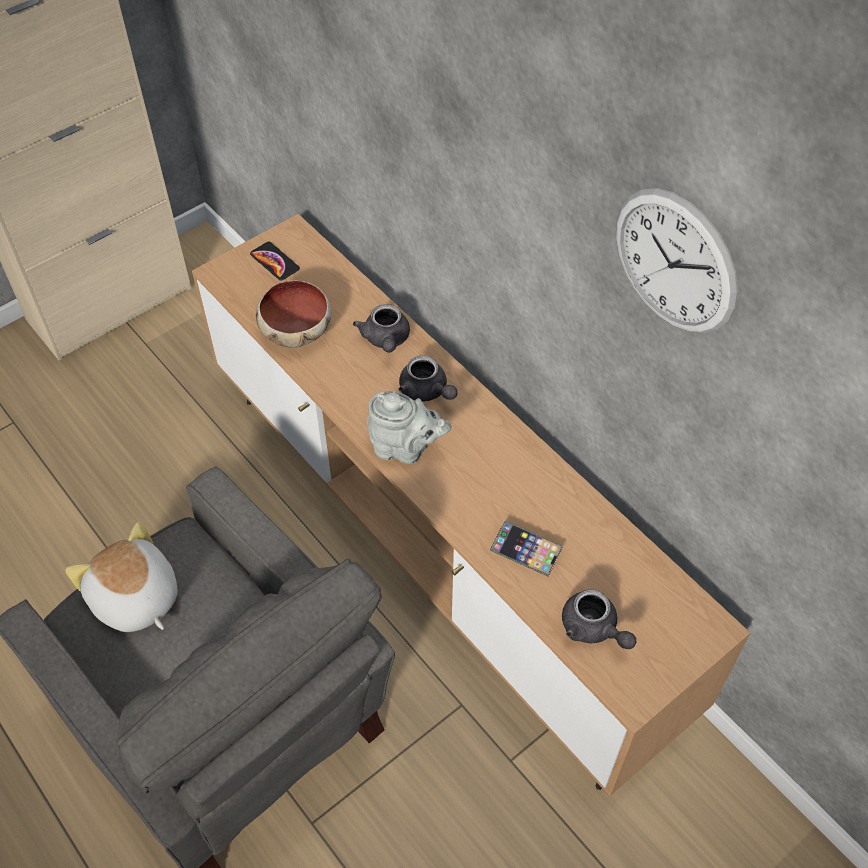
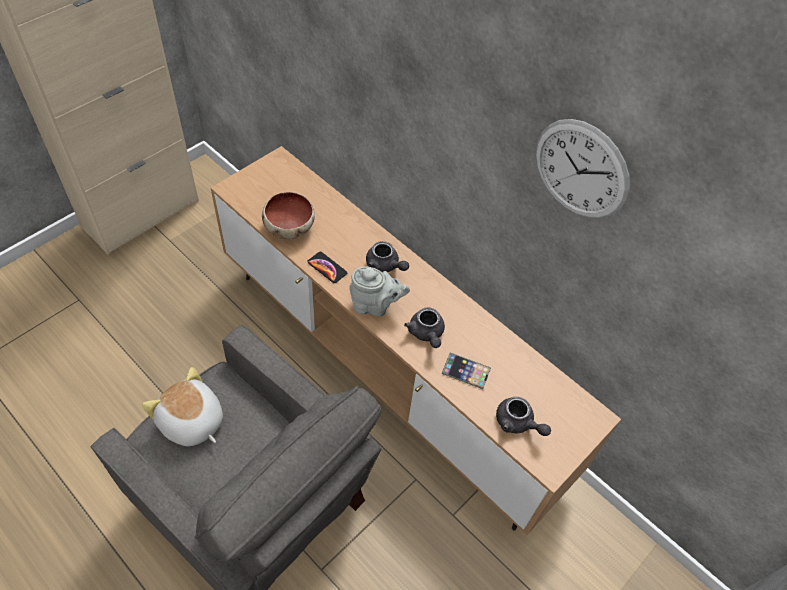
camera: 10 degrees left, 0 degrees up
(274, 262) = (268, 180): phone -> phone (327, 268)
(386, 340) = (352, 231): grey teapot -> grey teapot (426, 334)

